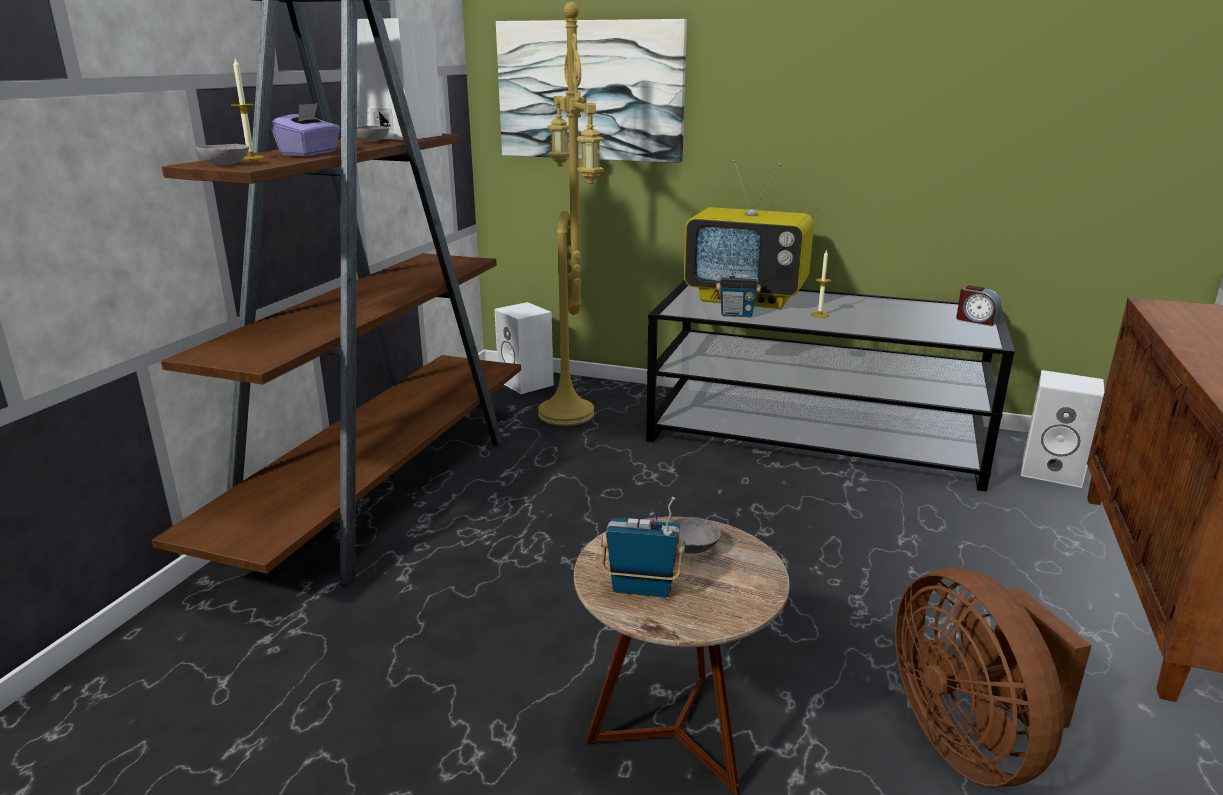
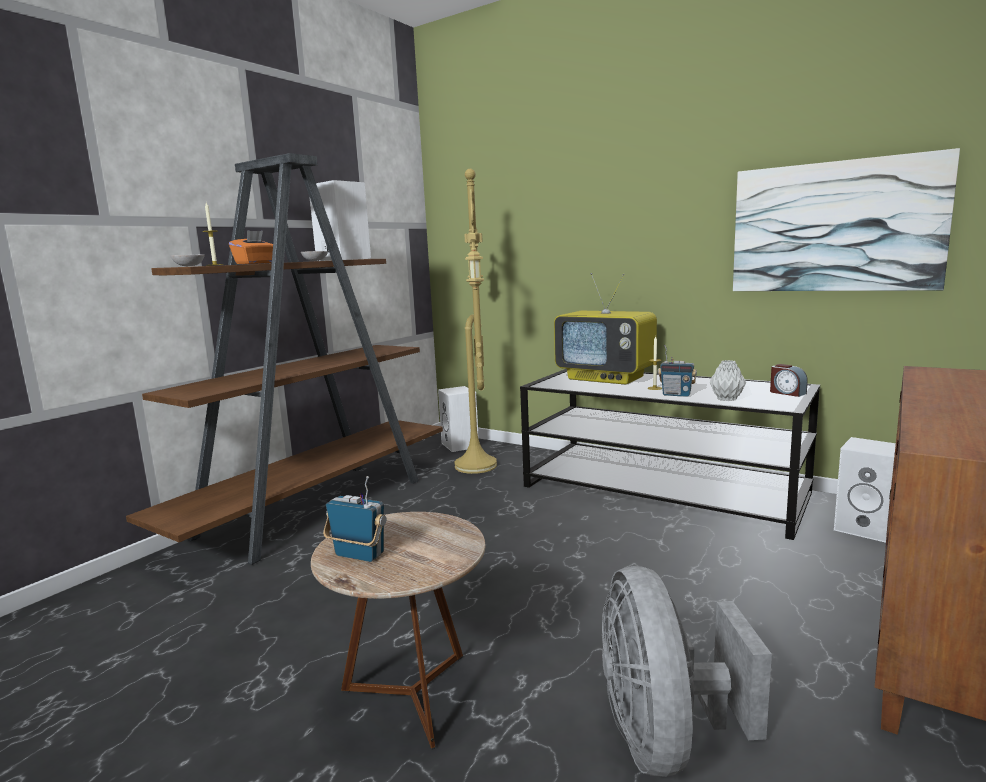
camera: 15 degrees right, 10 degrees down
(310, 153) = (256, 263): purple tissue box -> orange tissue box
(590, 91) = (502, 233): picture -> picture (835, 227)
(691, 548) = (422, 532): grey bowl -> none
(736, 314) = (588, 387): radio -> radio (676, 394)
(916, 331) = (726, 399): none -> grey vase
(971, 741) = (665, 738): brown fan -> grey fan

